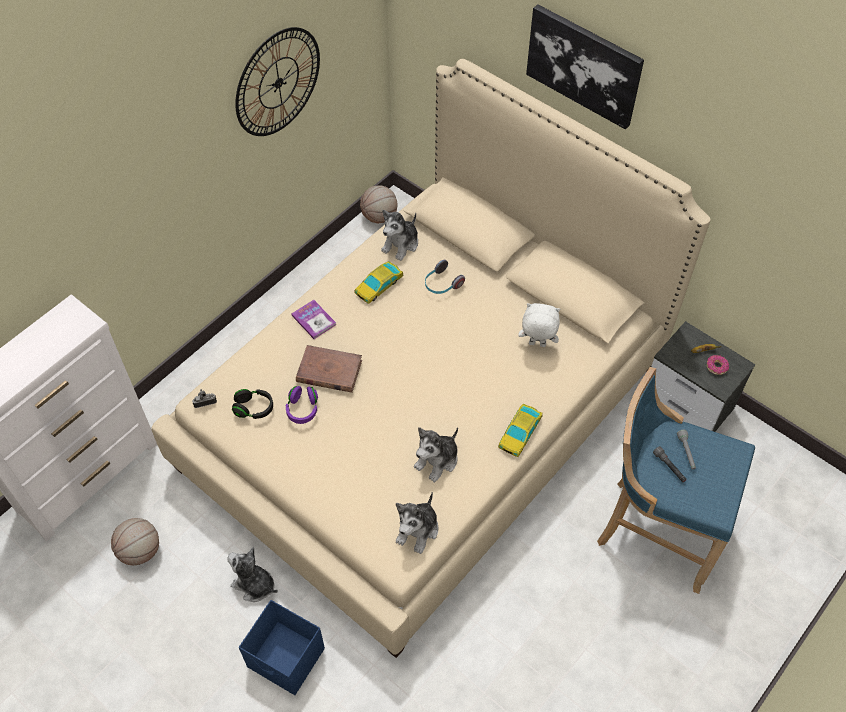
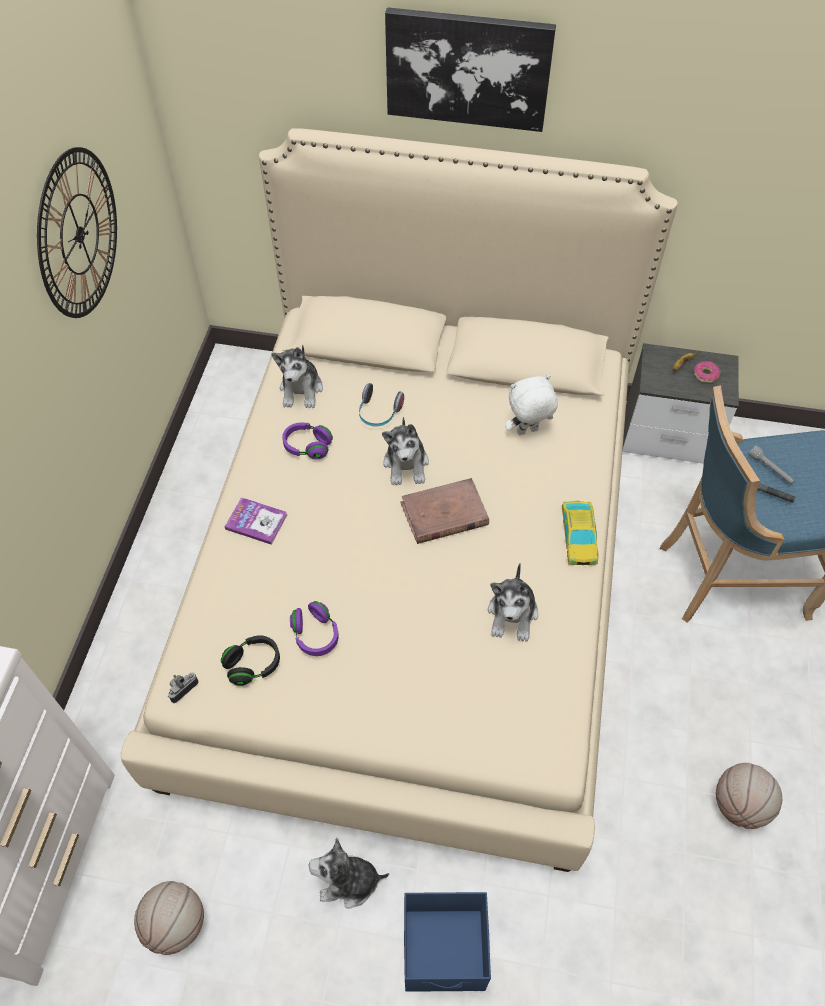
camera: 30 degrees left, 0 degrees up
(329, 371) = (316, 573): brown book -> brown book (444, 514)
(379, 217) = (222, 383): basketball -> basketball (740, 805)
(379, 285) = (307, 447): toy car -> purple headphones
(418, 530) = (548, 707): plush toy -> plush toy (406, 464)

